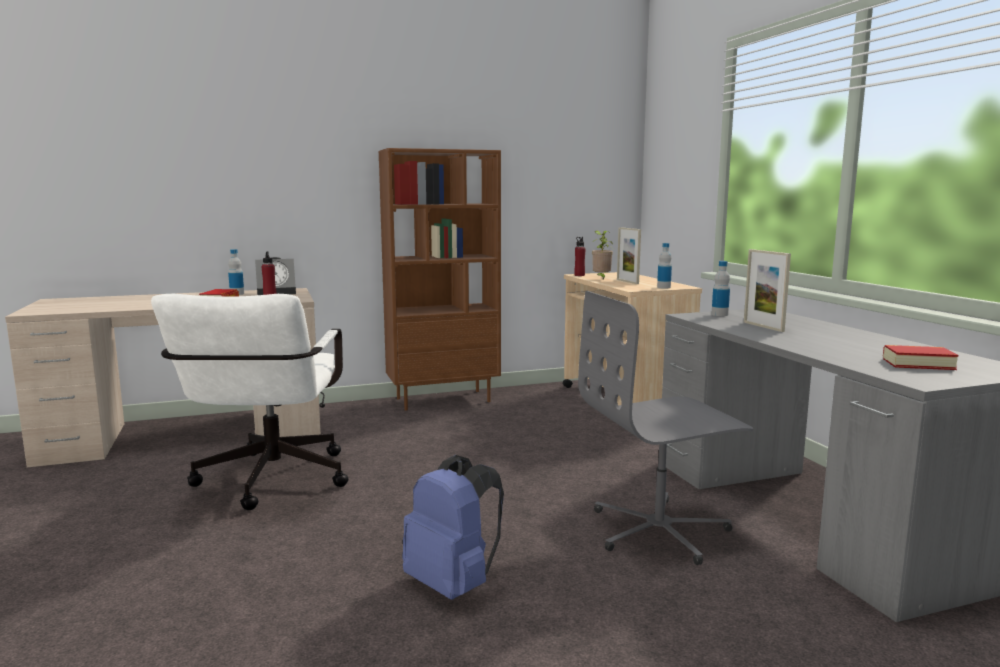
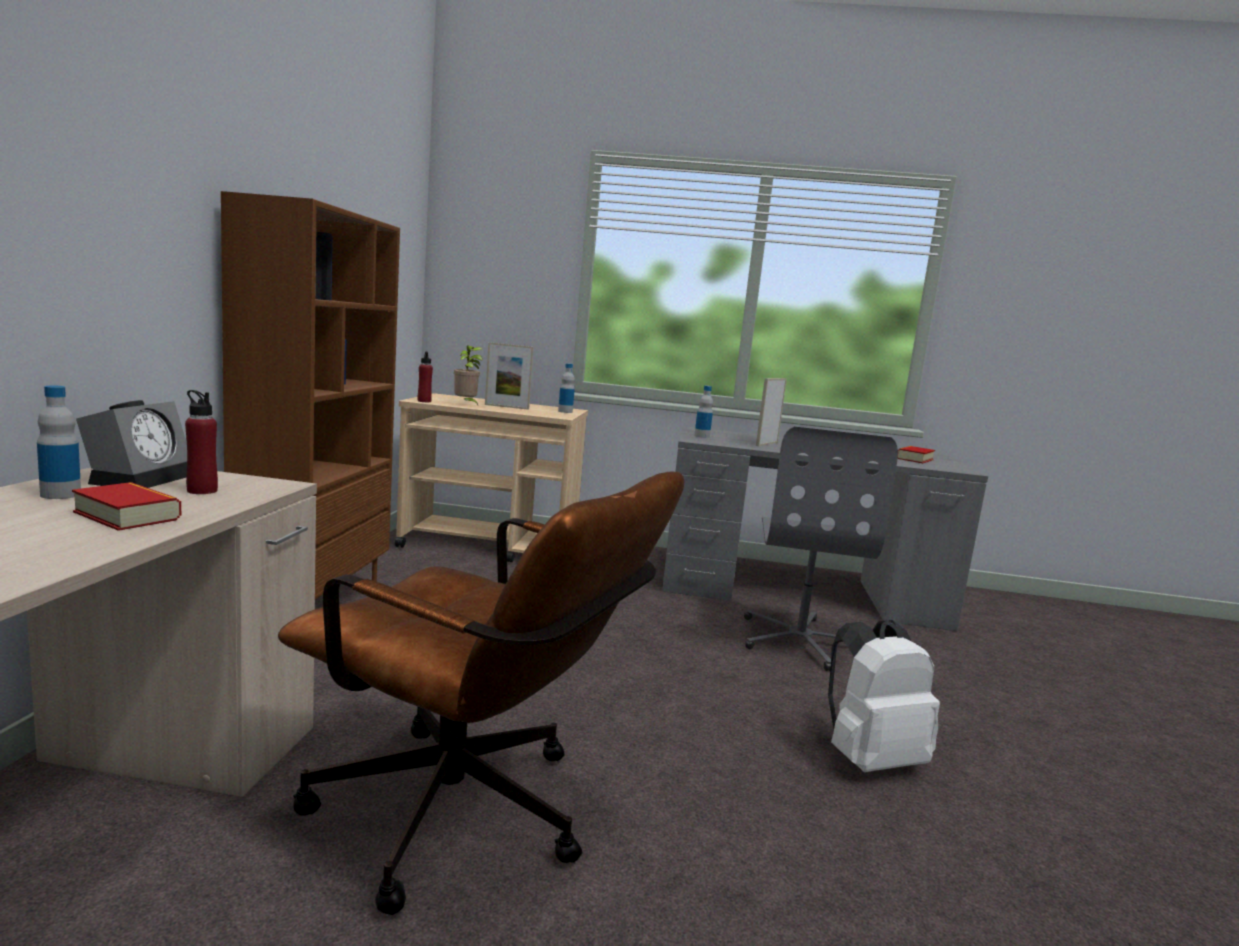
camera: 65 degrees left, 0 degrees up
(269, 483) = (471, 820): white office chair -> brown office chair
(453, 585) = (869, 759): blue backpack -> white backpack
(763, 326) = (767, 444): picture frame -> picture frame turned 120 degrees clockwise

